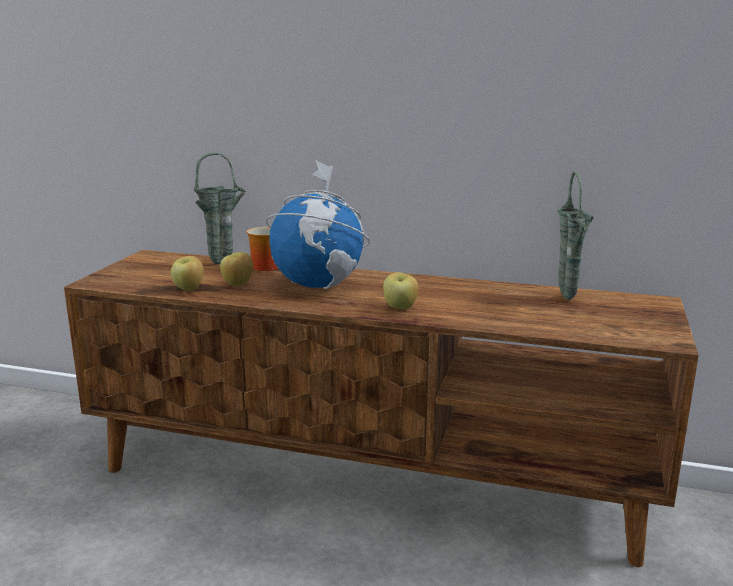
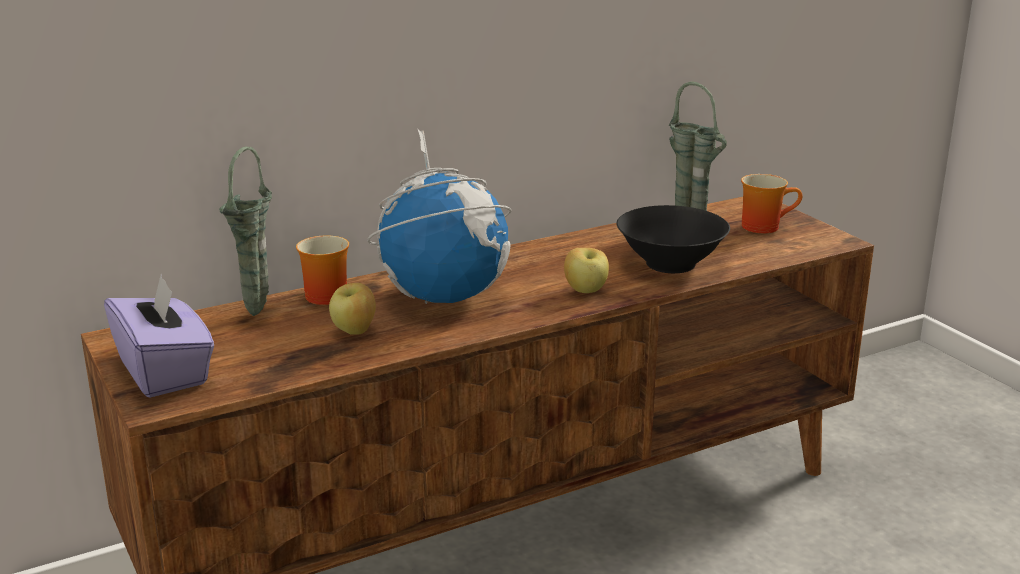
camera: 45 degrees left, 5 degrees up
(128, 272) = (165, 372): none -> purple tissue box
(189, 289) = (316, 360): apple -> none
(495, 313) = (672, 264): none -> black bowl
(627, 315) = (764, 226): none -> mug

